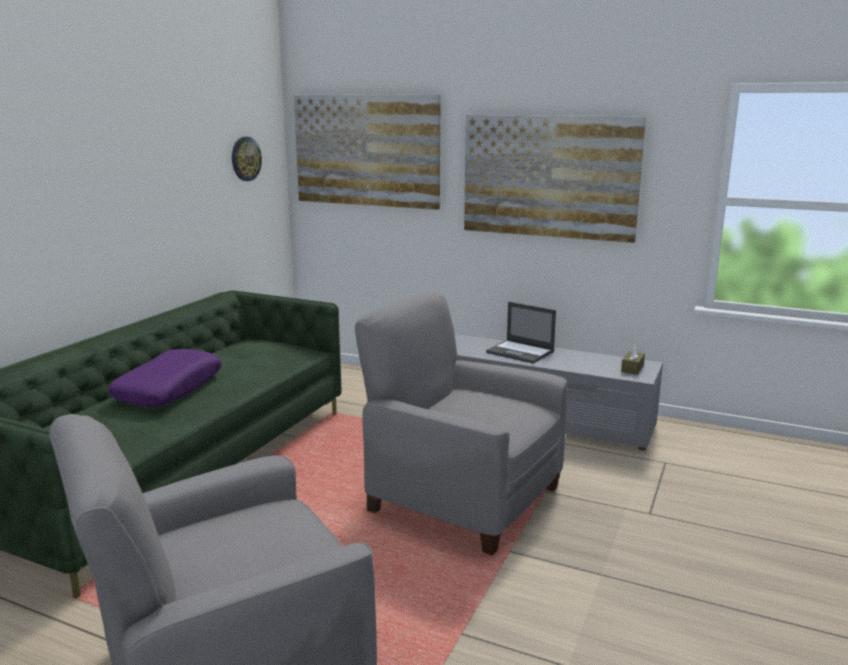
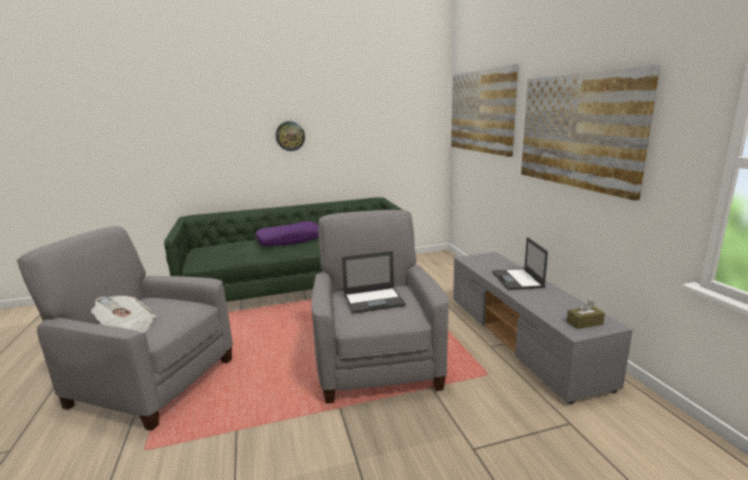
camera: 50 degrees right, 0 degrees up
(245, 159) = (410, 117): wall clock -> wall clock (290, 136)
(264, 568) = (128, 327): none -> newspaper
(475, 409) = (374, 300): none -> laptop

